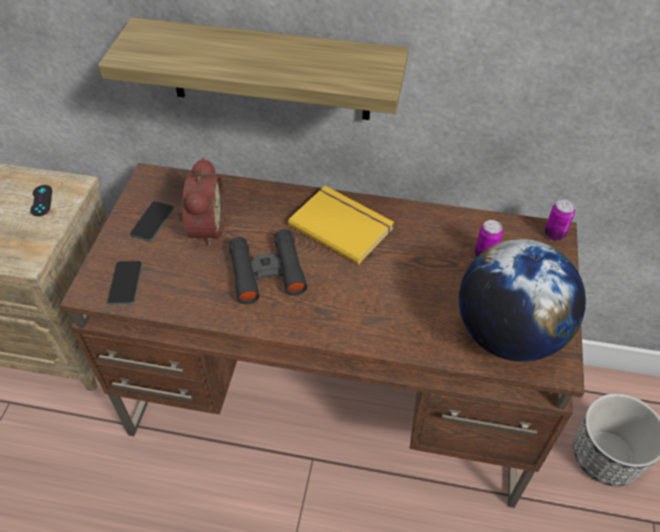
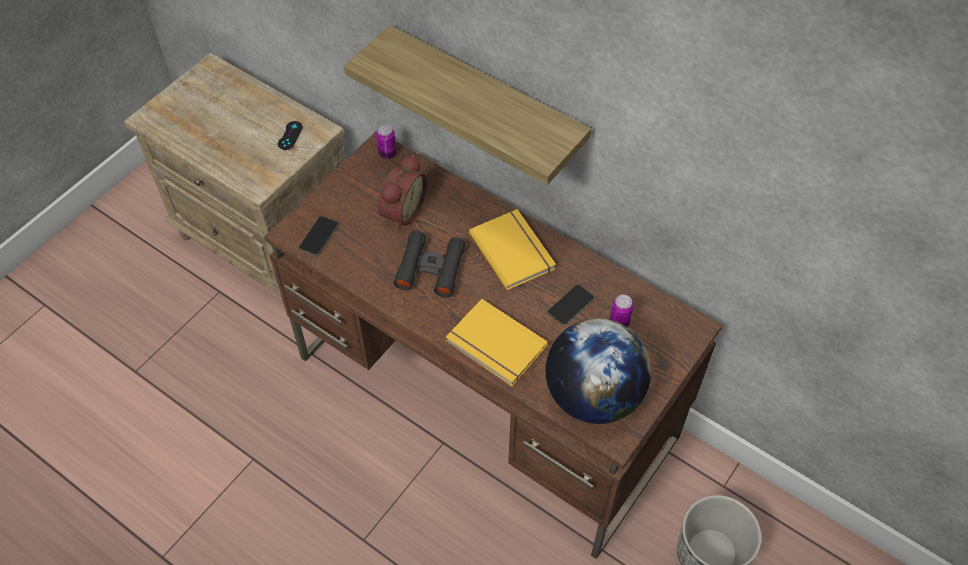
camera: 25 degrees right, 5 degrees up
(152, 221) = (363, 190): phone -> phone (570, 305)
(379, 323) = (495, 346): none -> yellow book
(554, 234) = (693, 328): can -> can (387, 153)

